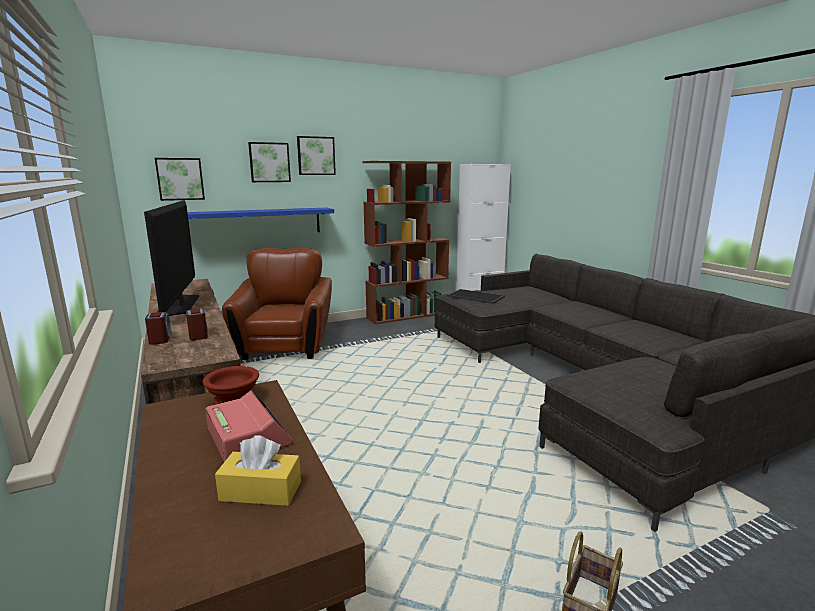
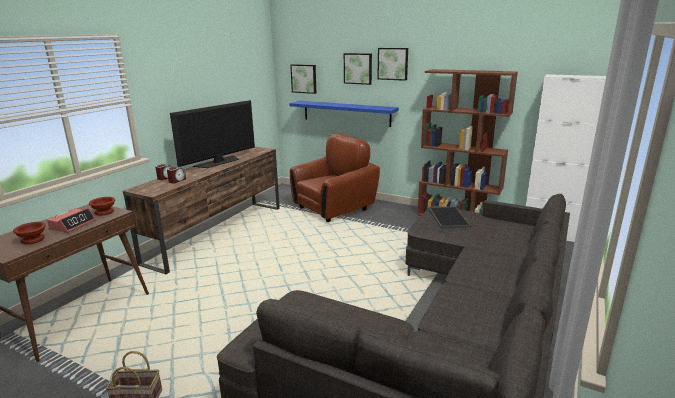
camera: 55 degrees right, 5 degrees up
(261, 491) = (32, 240): yellow tissue box -> brown bowl

